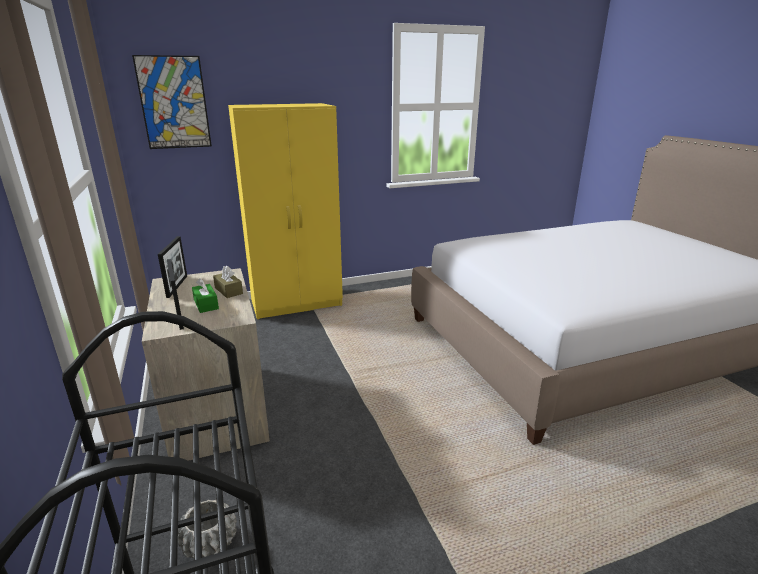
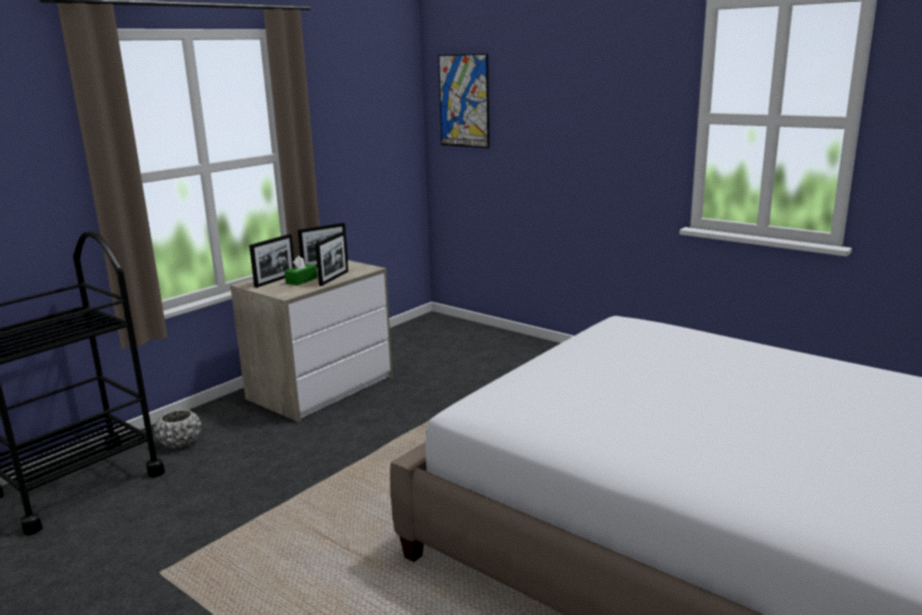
camera: 60 degrees right, 5 degrees down
(228, 291) = (334, 278): brown tissue box -> picture frame
(297, 303) = (533, 351): yellow wardrobe -> none

